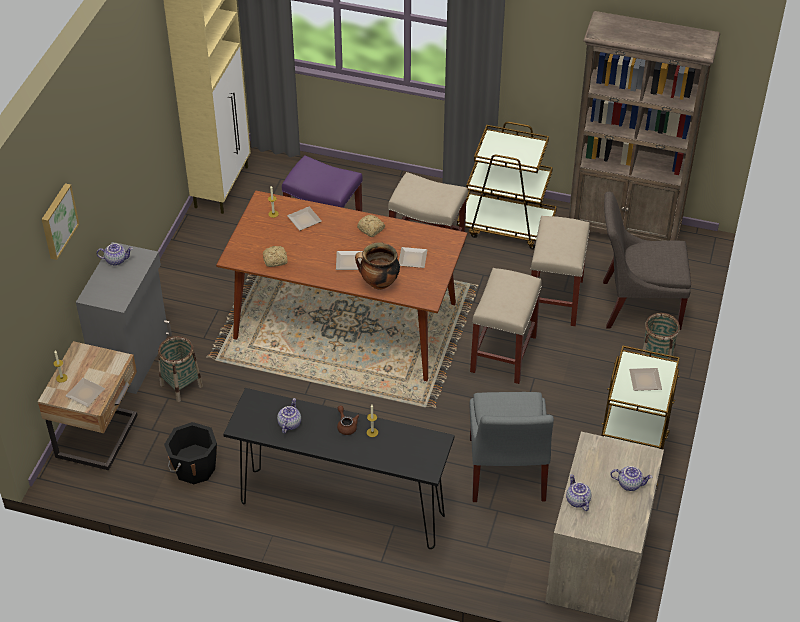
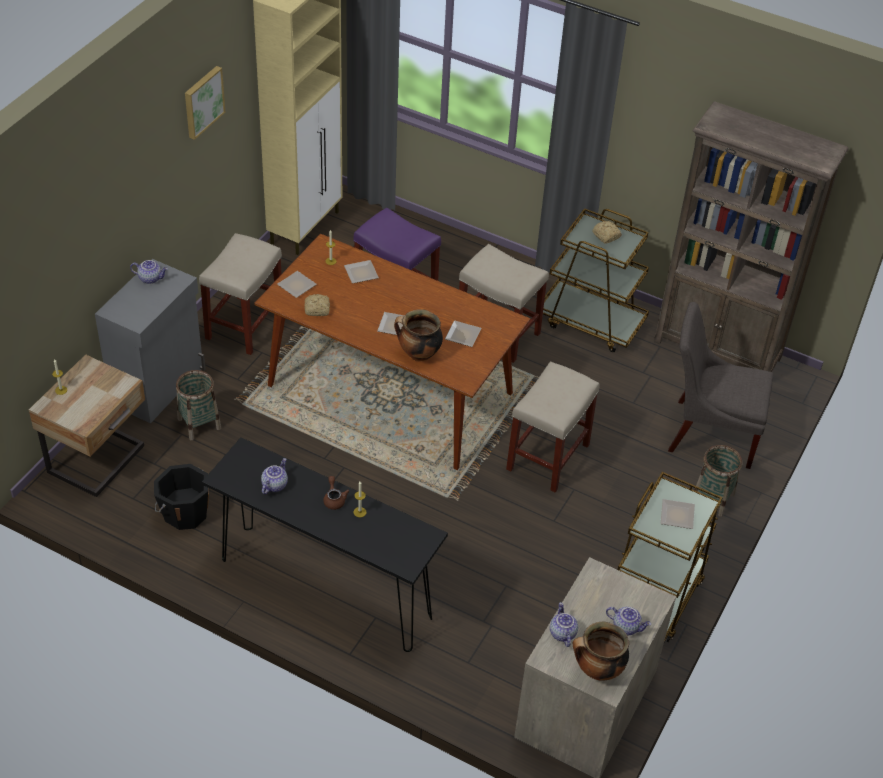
camera: 10 degrees right, 0 degrees up
(57, 221) = (80, 222): picture -> picture (202, 101)
(87, 393) = (81, 411): plate -> plate (298, 286)
(371, 229) = (428, 296): bread -> bread (606, 236)
(506, 473) = (513, 586): grey chair -> none
(554, 298) = (620, 408): beige stool -> beige stool (245, 324)
(616, 525) = (597, 670): none -> cooking pot

